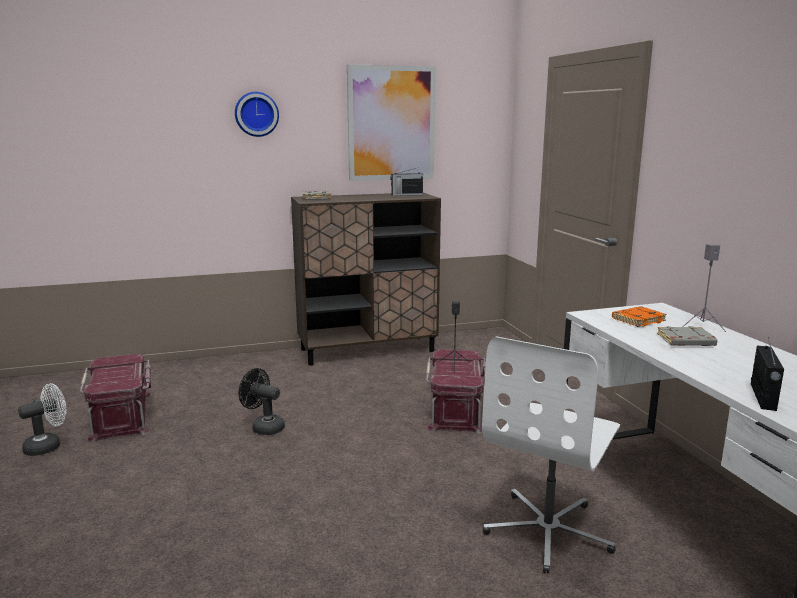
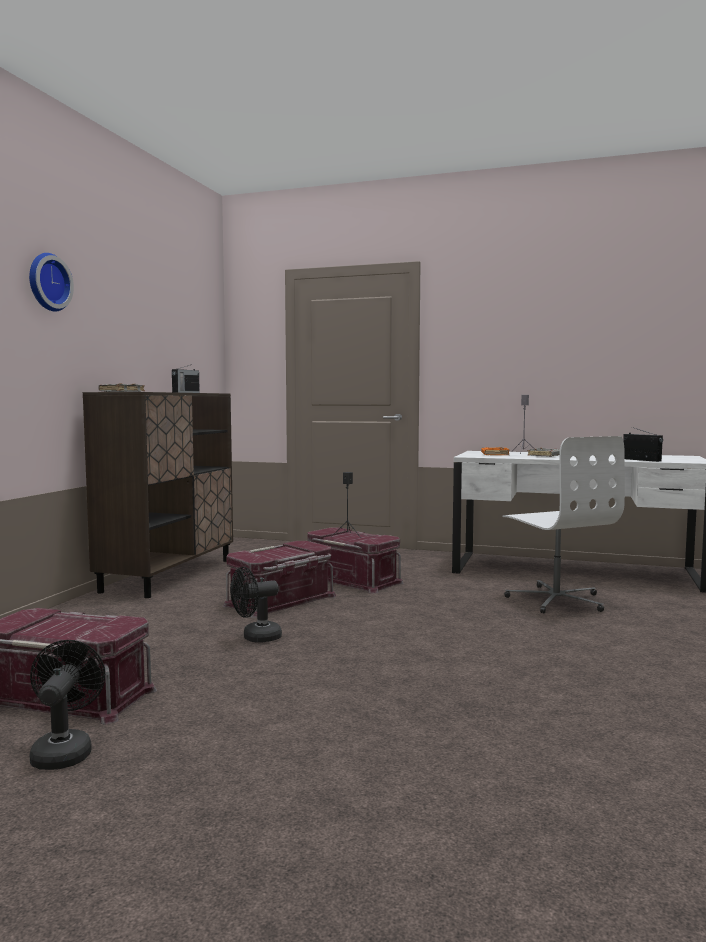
camera: 55 degrees left, 10 degrees down
(48, 446) = (64, 751): white fan -> black fan
(358, 405) = (281, 601): none -> red storage box
(391, 123) = (154, 316): picture -> none

